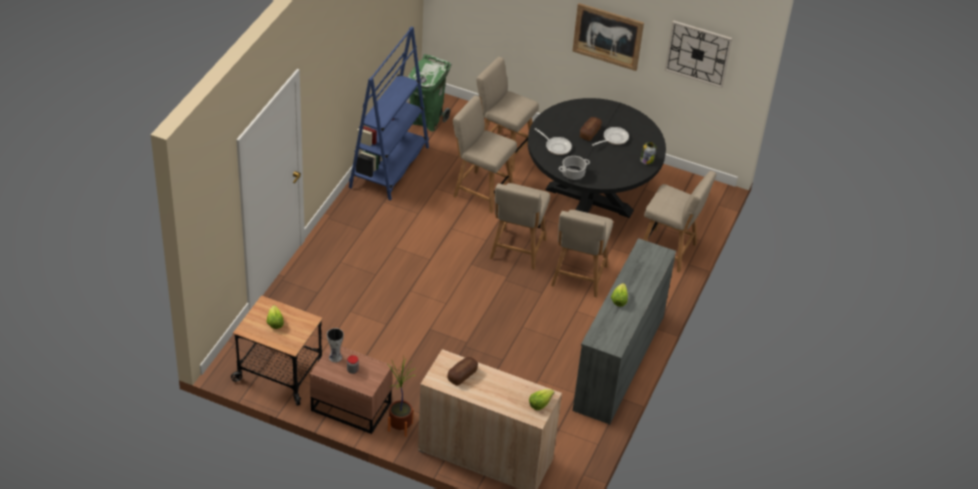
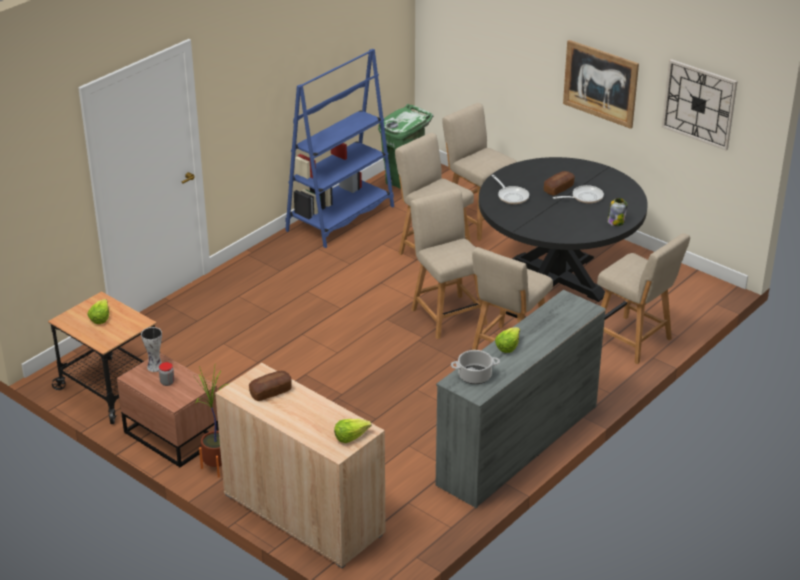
camera: 20 degrees right, 10 degrees down
(517, 251) = (447, 314): beige chair -> beige chair turned 120 degrees clockwise
(573, 174) = (518, 223): cooking pot -> cooking pot (474, 376)

